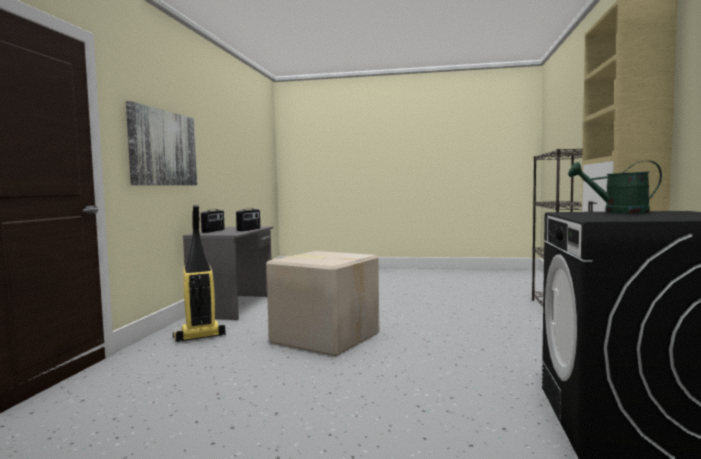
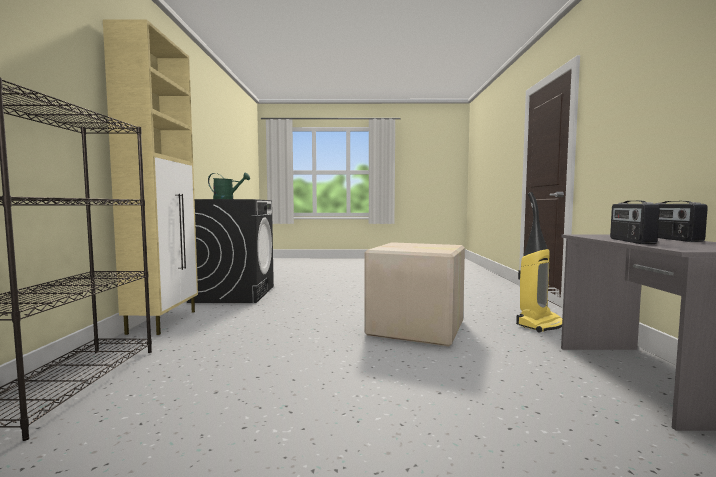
camera: 170 degrees right, 0 degrees up
(163, 148) = (639, 119): picture -> none

